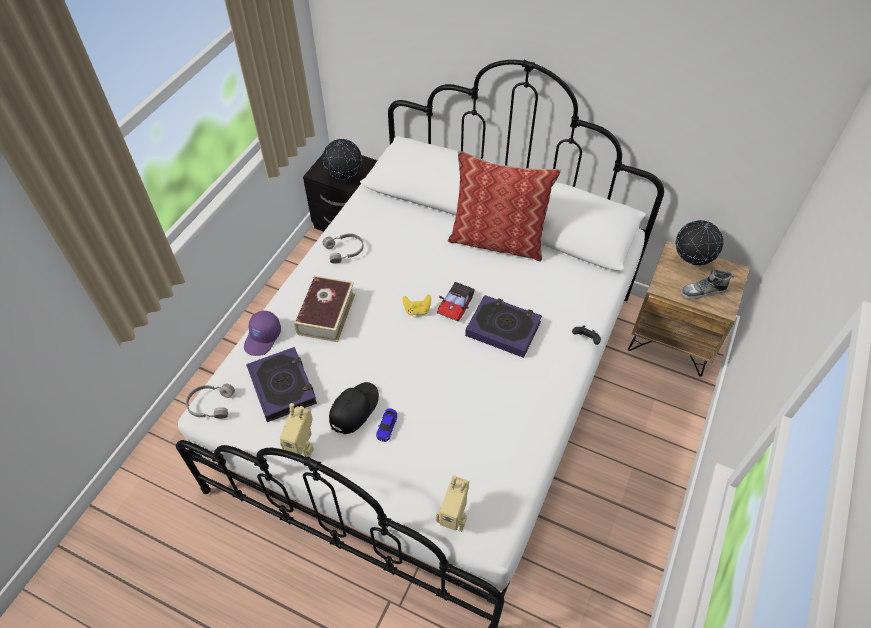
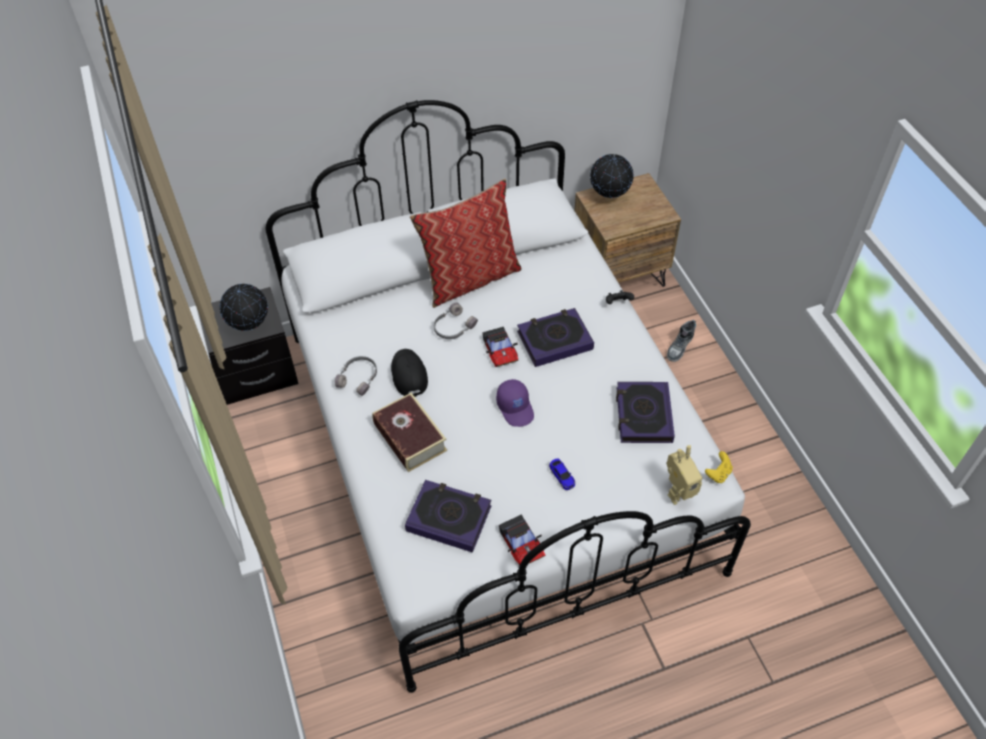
camera: 45 degrees left, 0 degrees up
(210, 404) = (409, 581): grey headphones -> grey headphones (453, 327)
(263, 338) = (383, 498): purple cap -> purple cap (516, 407)
(303, 447) = (521, 544): toy robot -> toy car
(354, 409) = (523, 485): black cap -> black cap (409, 375)
(417, 310) = (477, 377): yellow game controller -> yellow game controller (718, 474)
(500, 437) = (643, 415): none -> book
(703, 291) = (640, 212): shoe -> shoe (680, 347)

